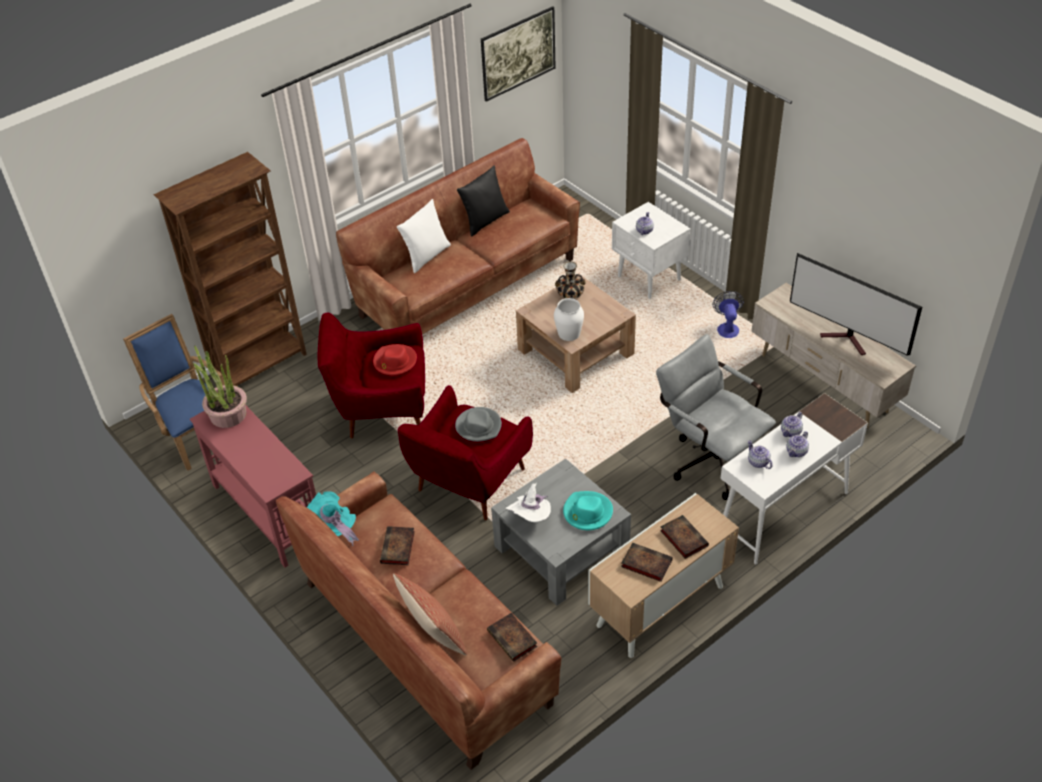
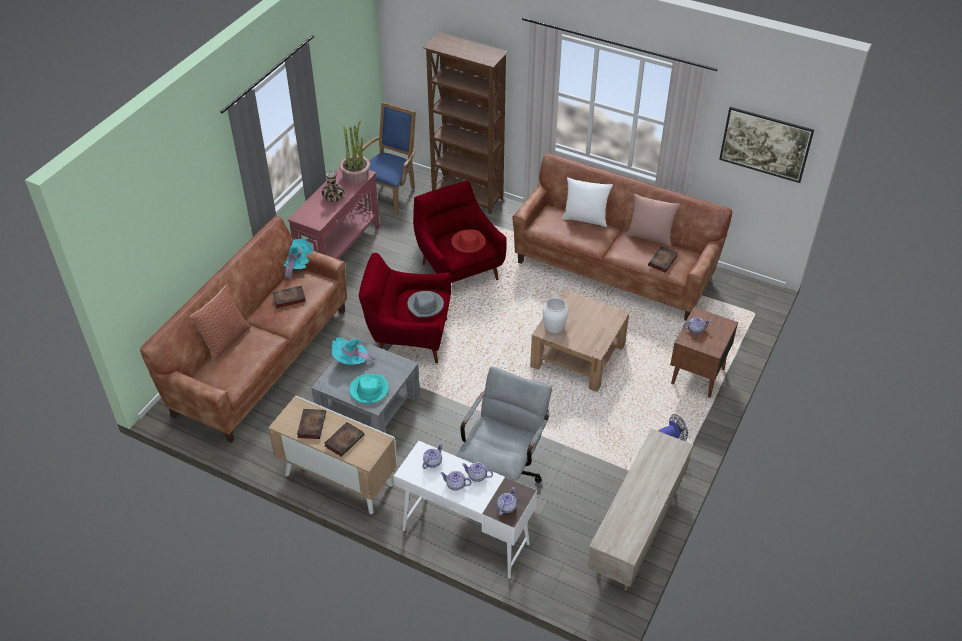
camera: 65 degrees right, 0 degrees up
(485, 221) = (650, 237): black pillow -> pink pillow
(513, 639) = (231, 378): book -> book (662, 261)
(531, 517) = (351, 361): white hat -> turquoise hat
(570, 293) = (601, 313): vase -> vase (333, 197)
(649, 279) = (697, 377): white nightstand -> brown nightstand
(839, 421) = (506, 507): none -> teapot
(847, 340) = (639, 506): television -> none

